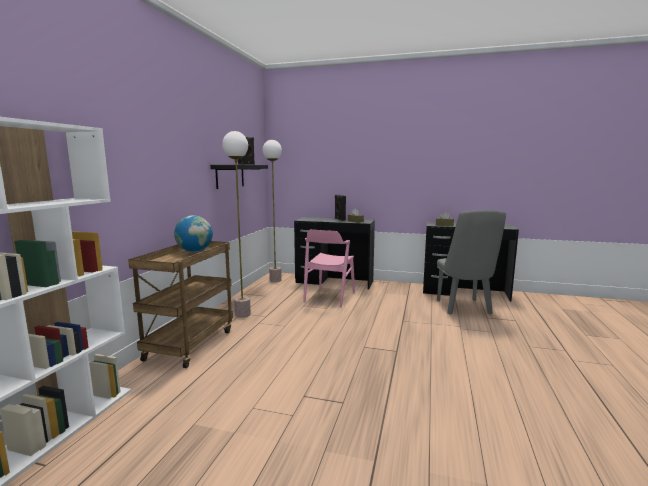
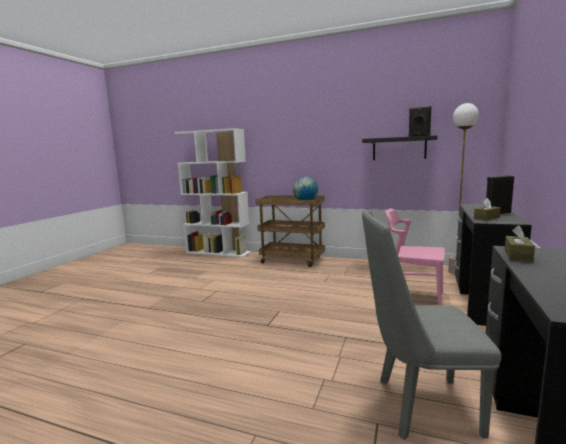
camera: 95 degrees right, 0 degrees up
(243, 314) = (347, 267): floor lamp -> none

